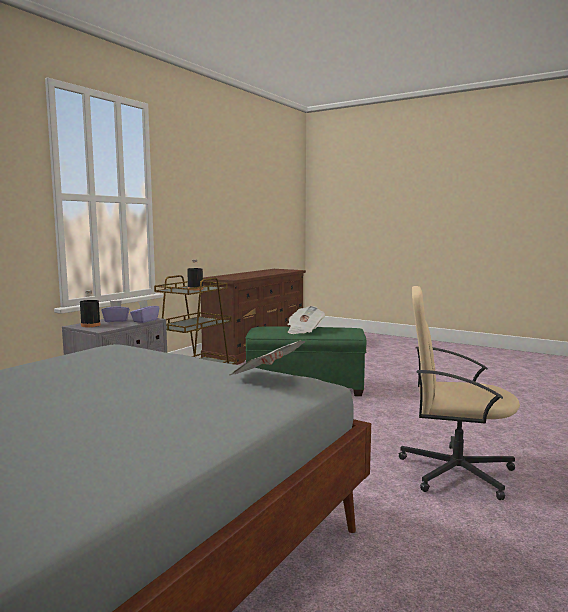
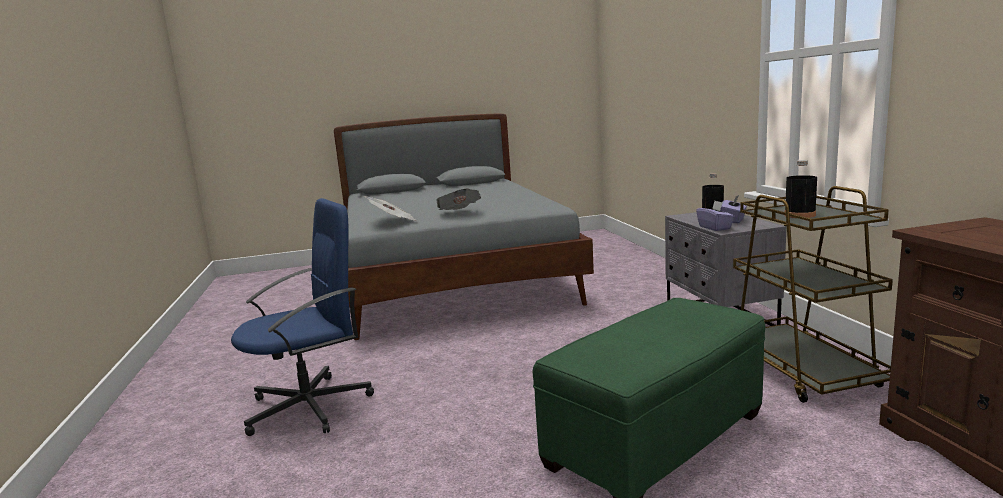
camera: 135 degrees right, 5 degrees up
(304, 331) = (653, 330): newspaper -> newspaper (459, 213)
(454, 471) = (310, 406): beige office chair -> blue office chair

